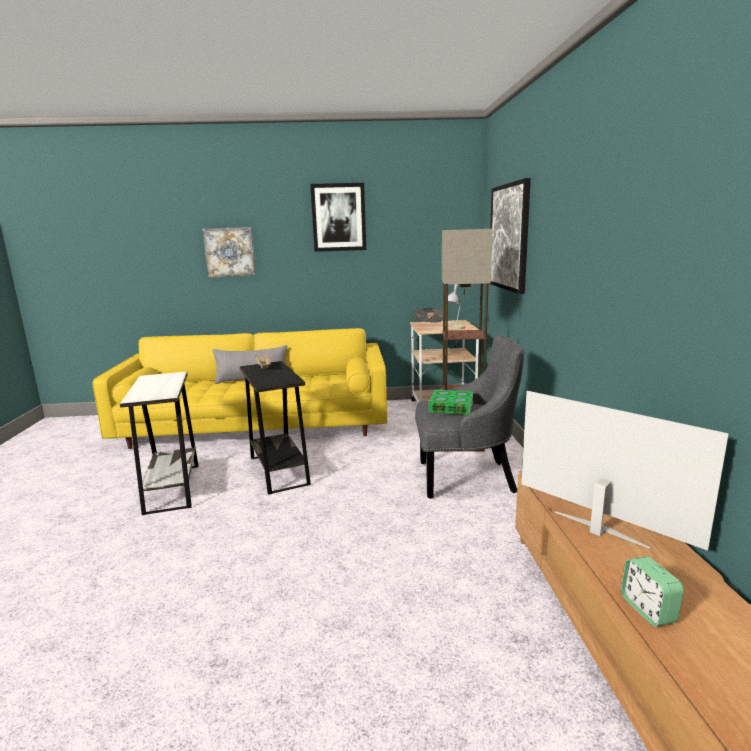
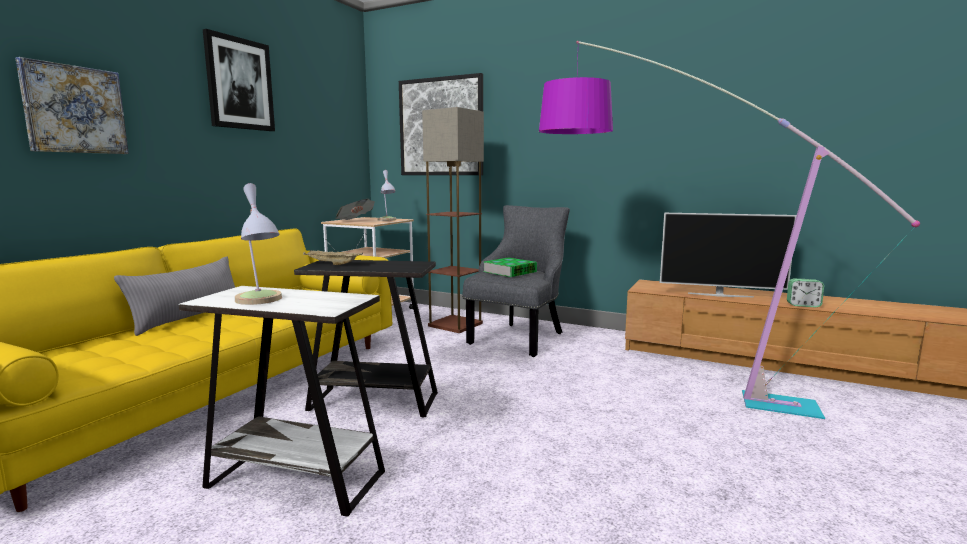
camera: 60 degrees left, 5 degrees down
(148, 384) = (261, 301): none -> table lamp
(430, 582) = (655, 386): none -> floor lamp
(598, 530) = (720, 295): television -> television turned 150 degrees counterclockwise

